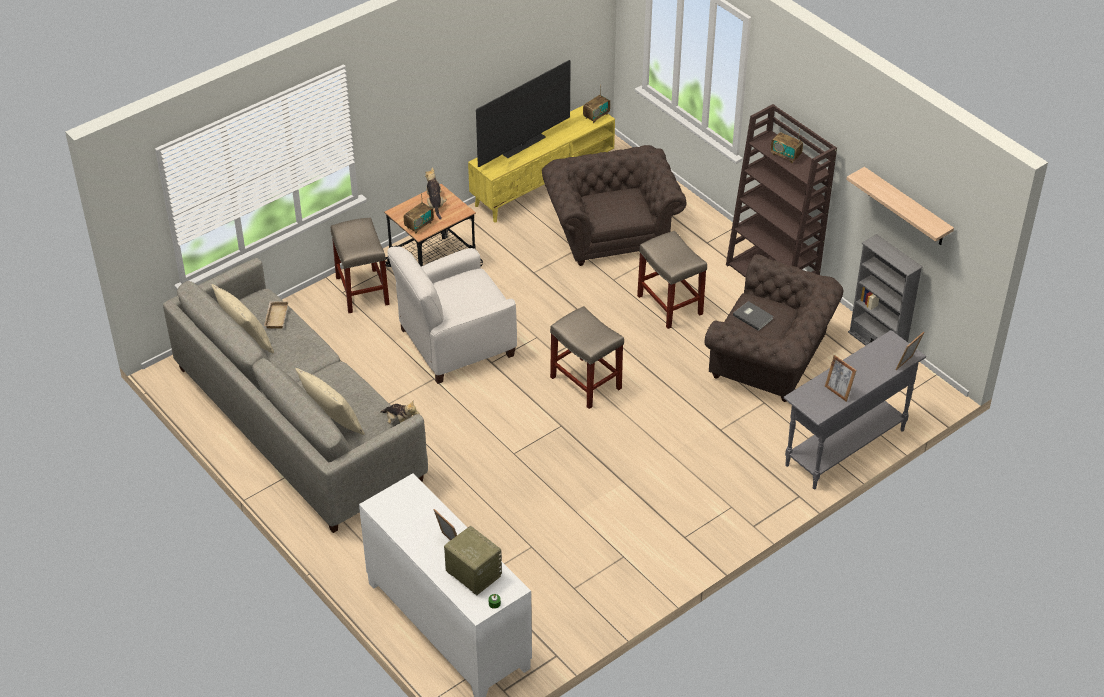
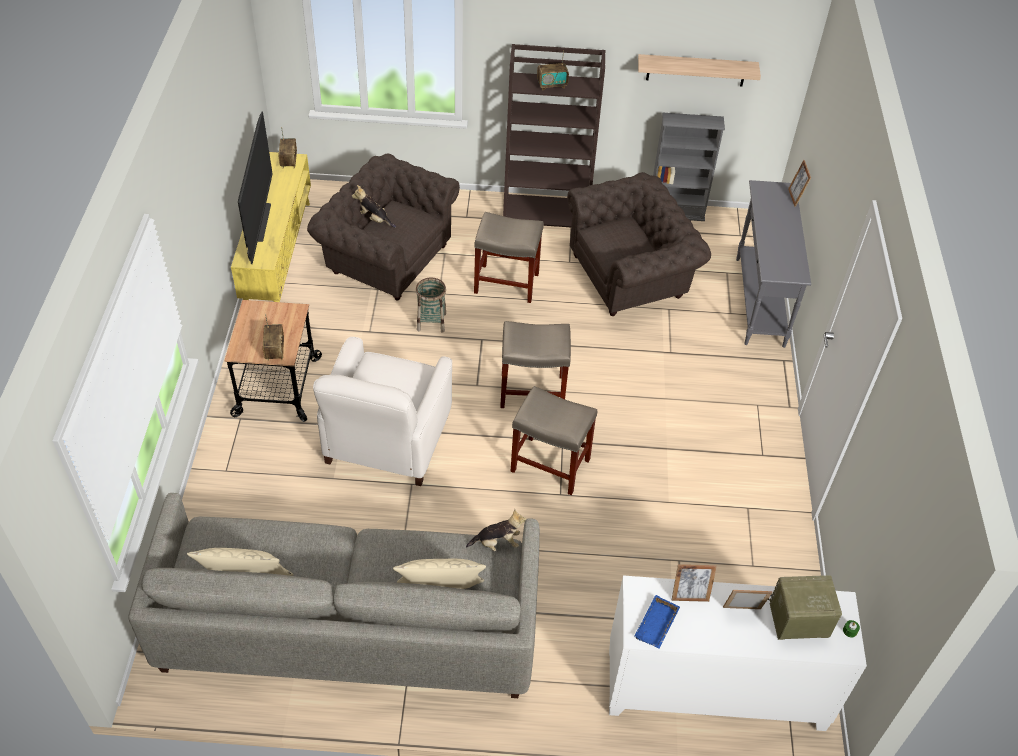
camera: 50 degrees left, 5 degrees up
(275, 316) = (246, 538): beige tray -> none
(362, 290) = (242, 455): beige stool -> beige stool (549, 465)
(392, 510) = (657, 626): none -> blue tray
(435, 204) = (263, 322): plush toy -> plush toy (374, 219)
(582, 294) = (431, 321): none -> basket
(753, 316) = (617, 242): grey book -> none
(838, 392) = (787, 249): picture frame -> picture frame (689, 596)

